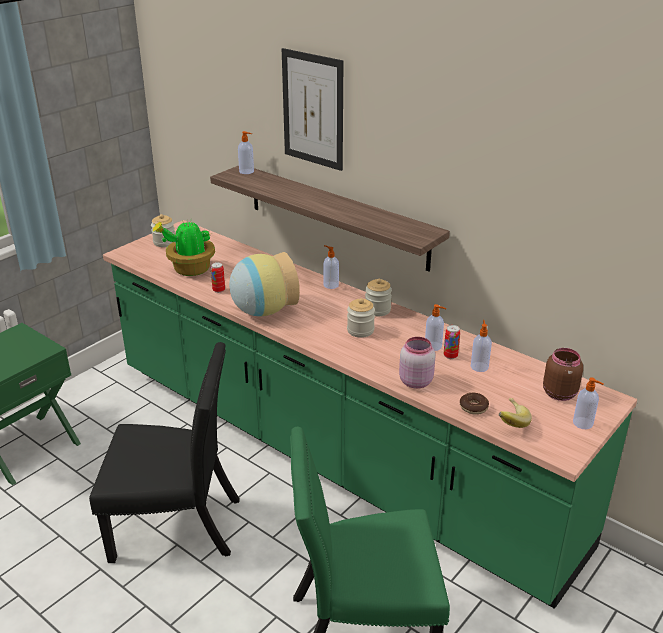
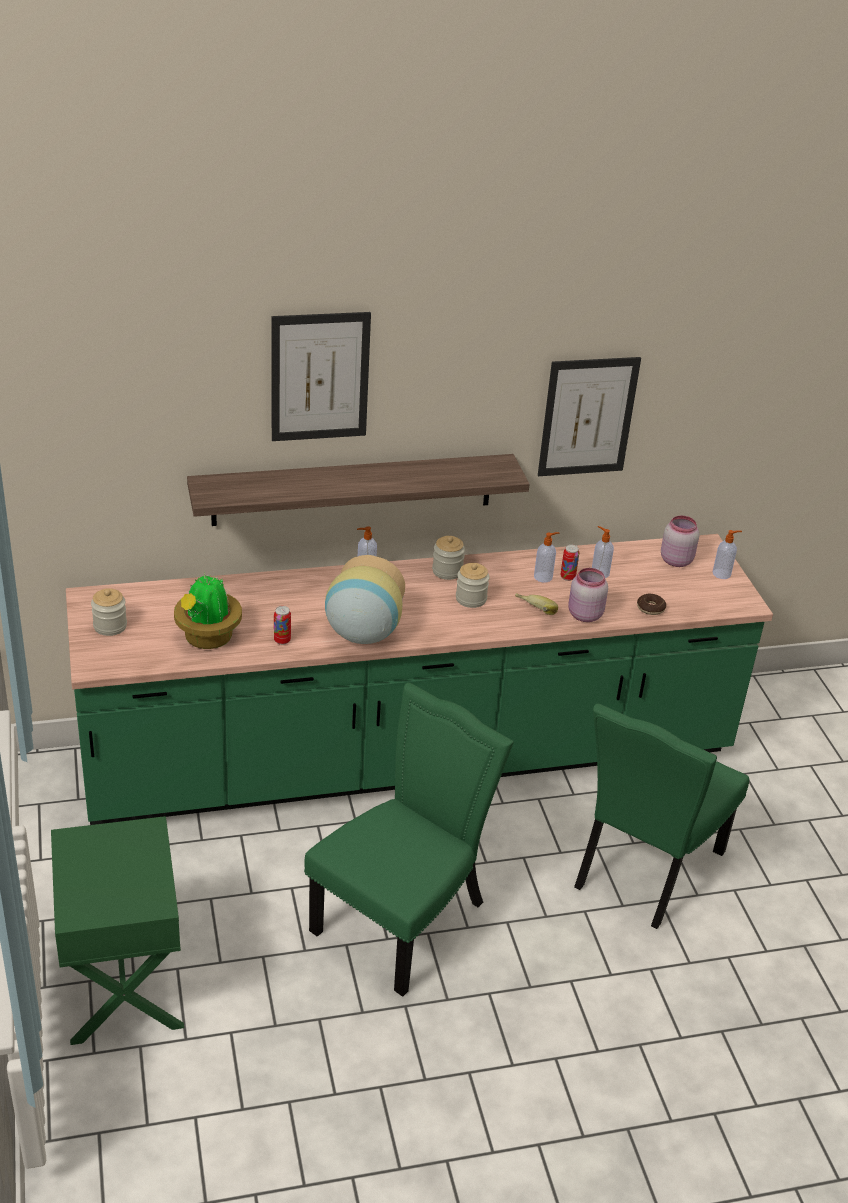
camera: 55 degrees left, 5 degrees up
(174, 526) = (399, 923): black chair -> green chair
(247, 171) = (217, 482): soap dispenser -> none
(509, 422) = (686, 604): banana -> banana (533, 614)
(513, 217) = (587, 417): none -> picture
(559, 393) = (675, 560): brown jar -> pink jar

